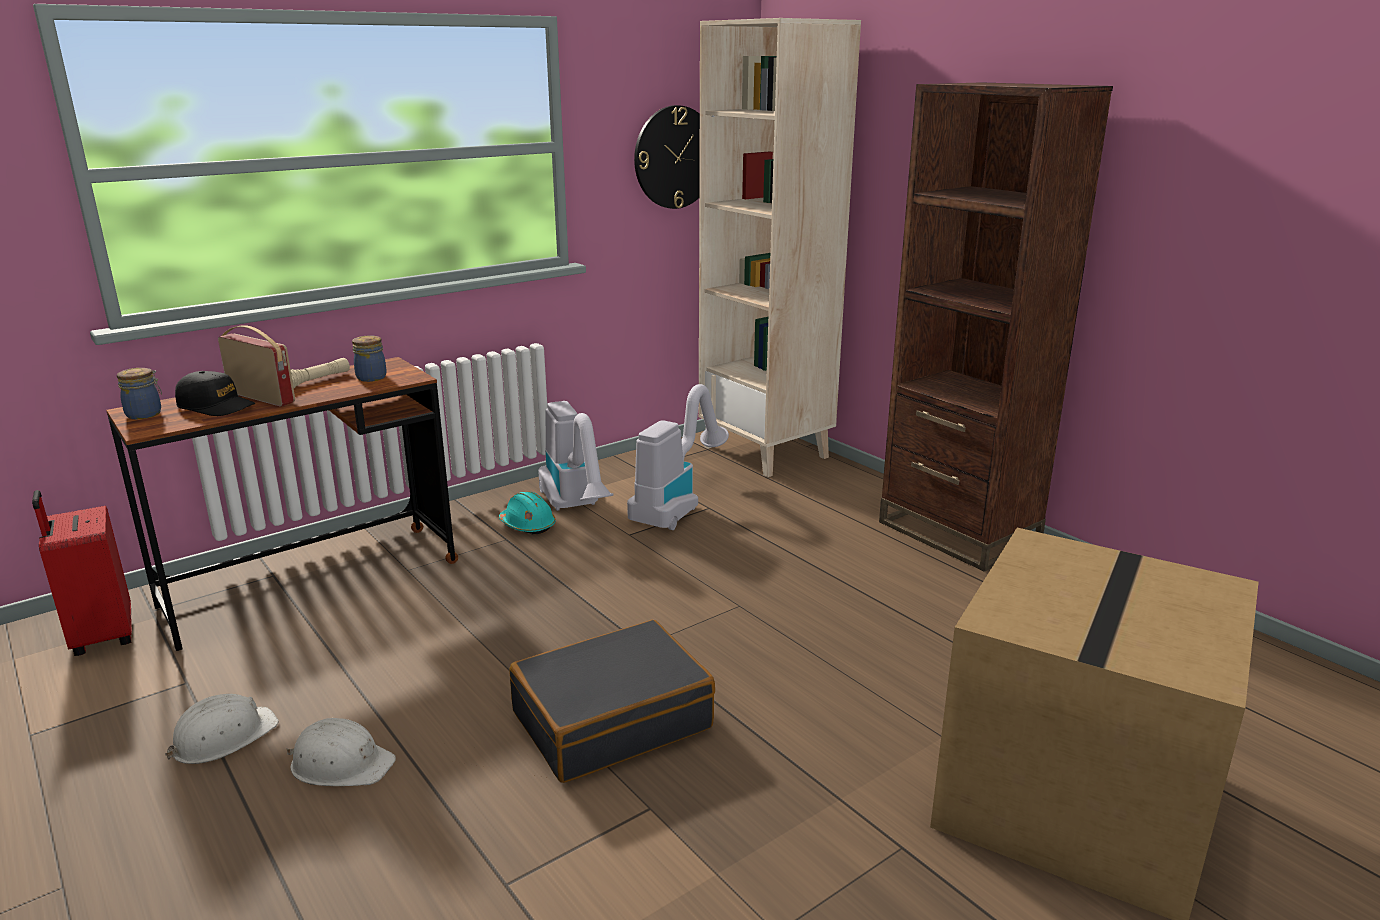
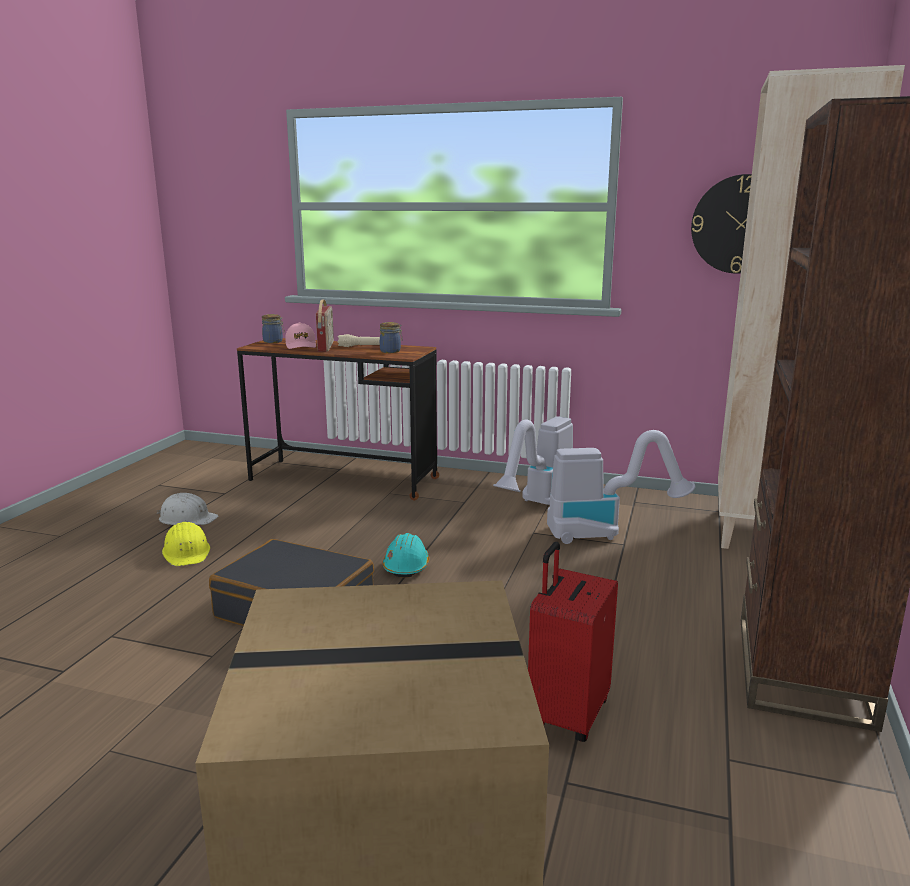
camera: 55 degrees right, 5 degrees down
(101, 637) = (244, 463): red suitcase -> red suitcase (566, 714)
(216, 406) = (301, 345): black cap -> pink cap
(341, 764) = (187, 552): white hard hat -> yellow hard hat
(527, 525) = (491, 500): turquoise hard hat -> turquoise hard hat (406, 566)

